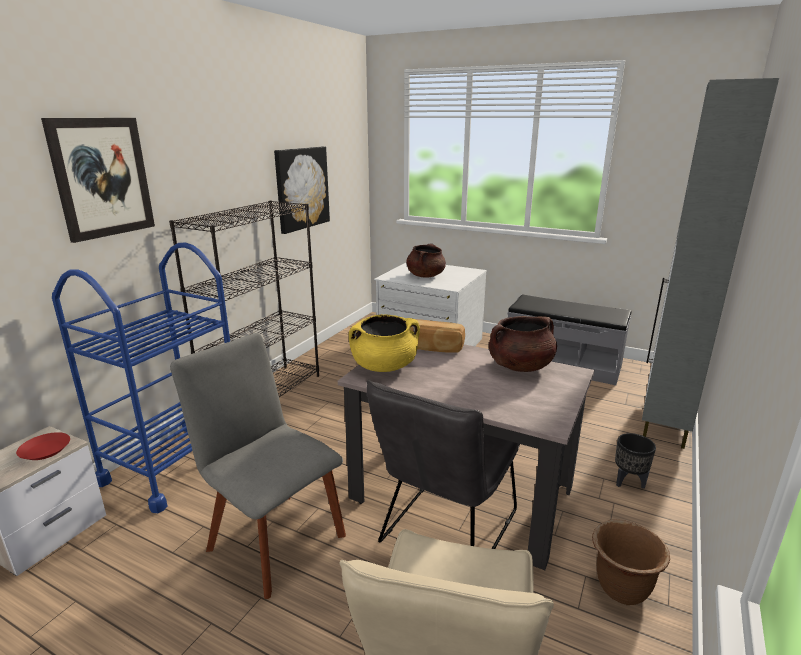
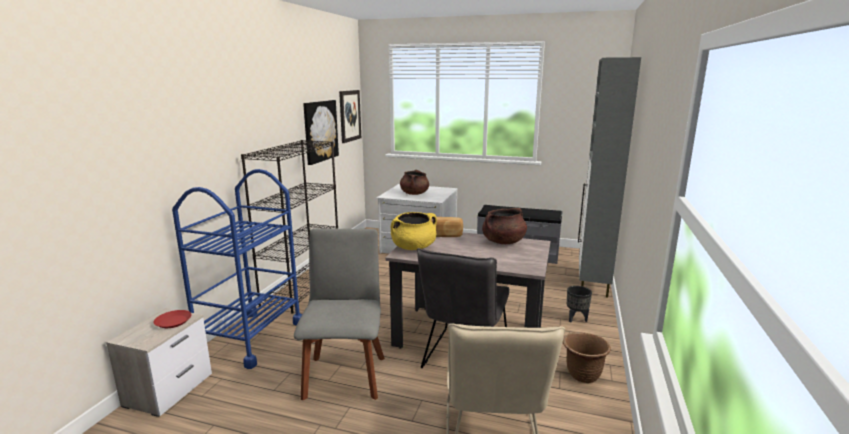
camera: 10 degrees left, 5 degrees down
(102, 178) = (201, 123): picture -> picture (349, 115)
(273, 538) = (345, 374): grey chair -> grey chair turned 60 degrees clockwise

